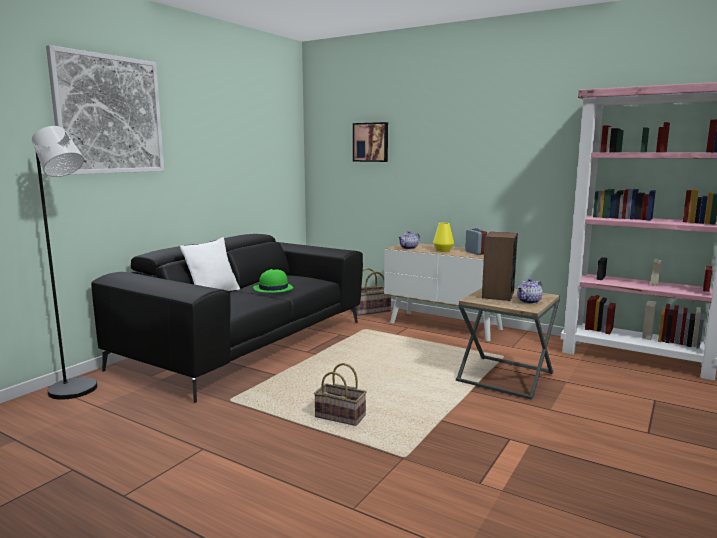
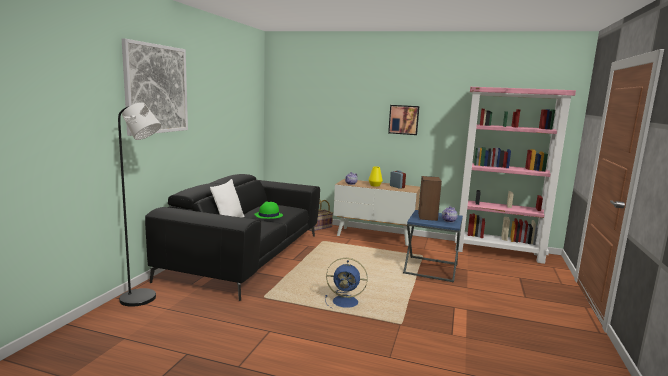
camera: 15 degrees left, 0 degrees up
(342, 417) = (346, 302): basket -> blue fan
(371, 142) = (318, 108): picture -> picture (403, 119)
(505, 377) = (431, 269): brown side table -> blue side table

